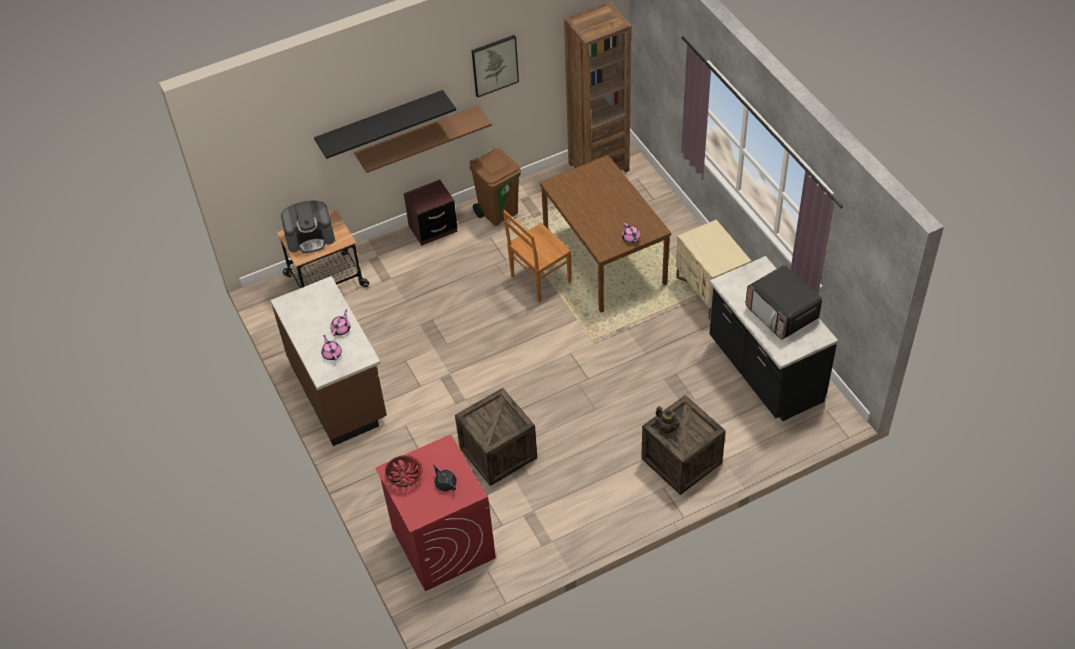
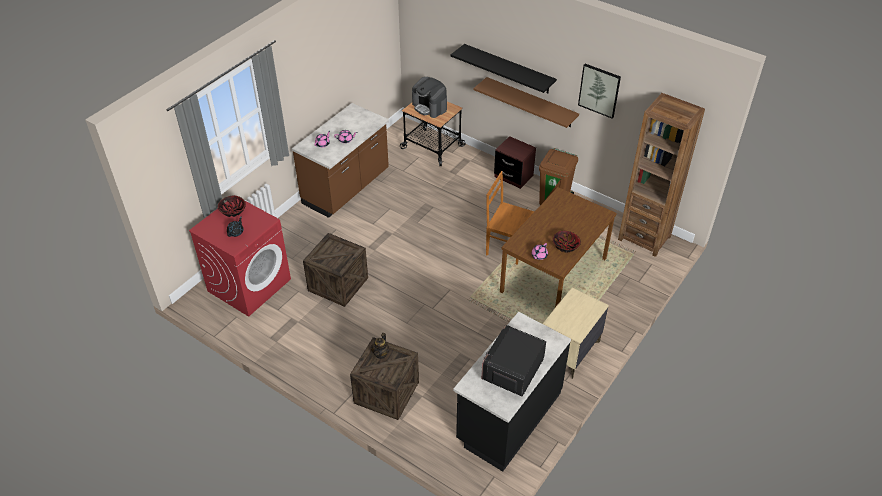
camera: 60 degrees right, 5 degrees down
(630, 212) = (565, 246): none -> bowl

